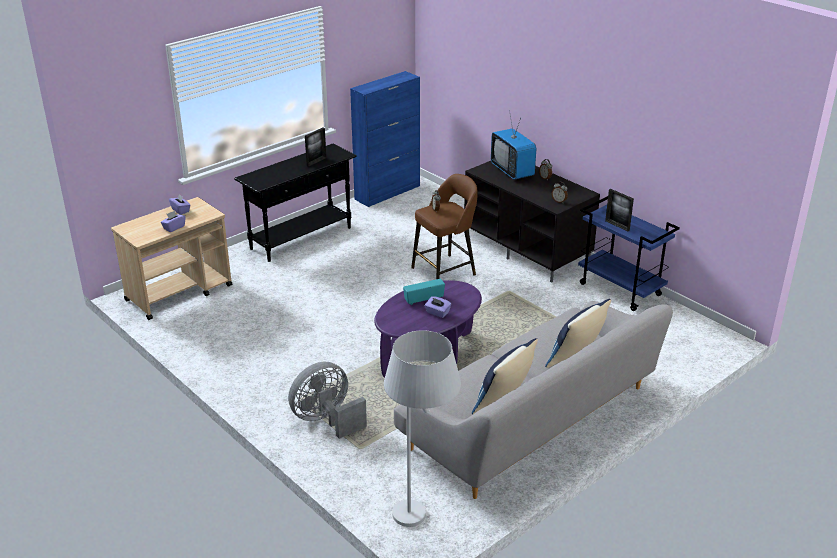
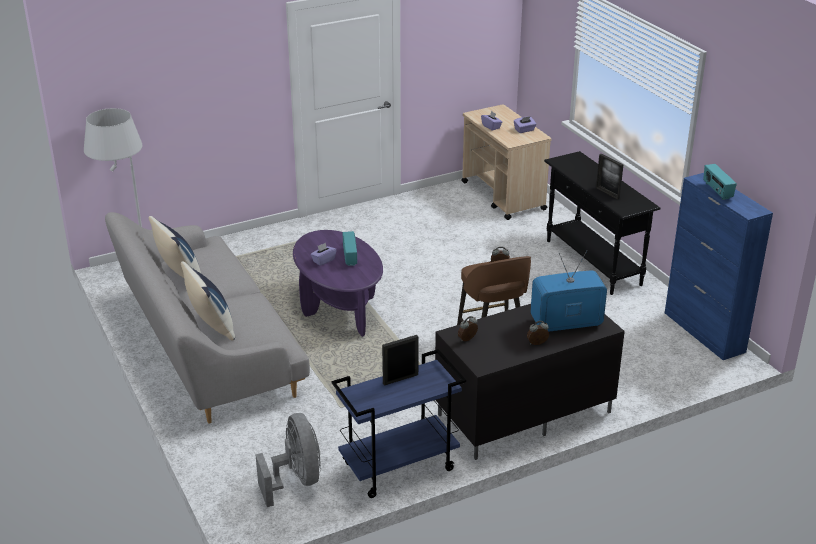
camera: 105 degrees right, 0 degrees up
(326, 420) = (277, 247): grey fan -> grey fan (296, 480)
(382, 85) = (717, 191): none -> radio

